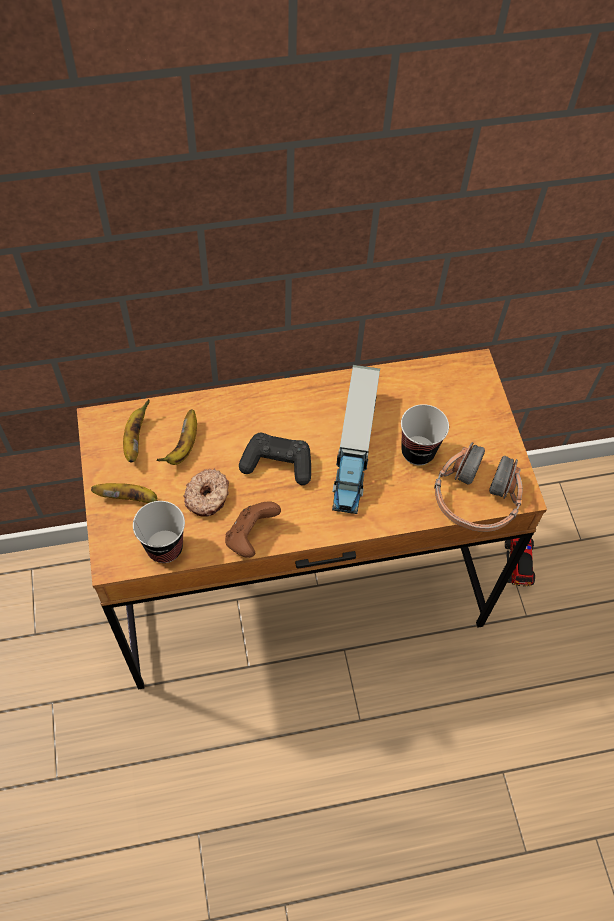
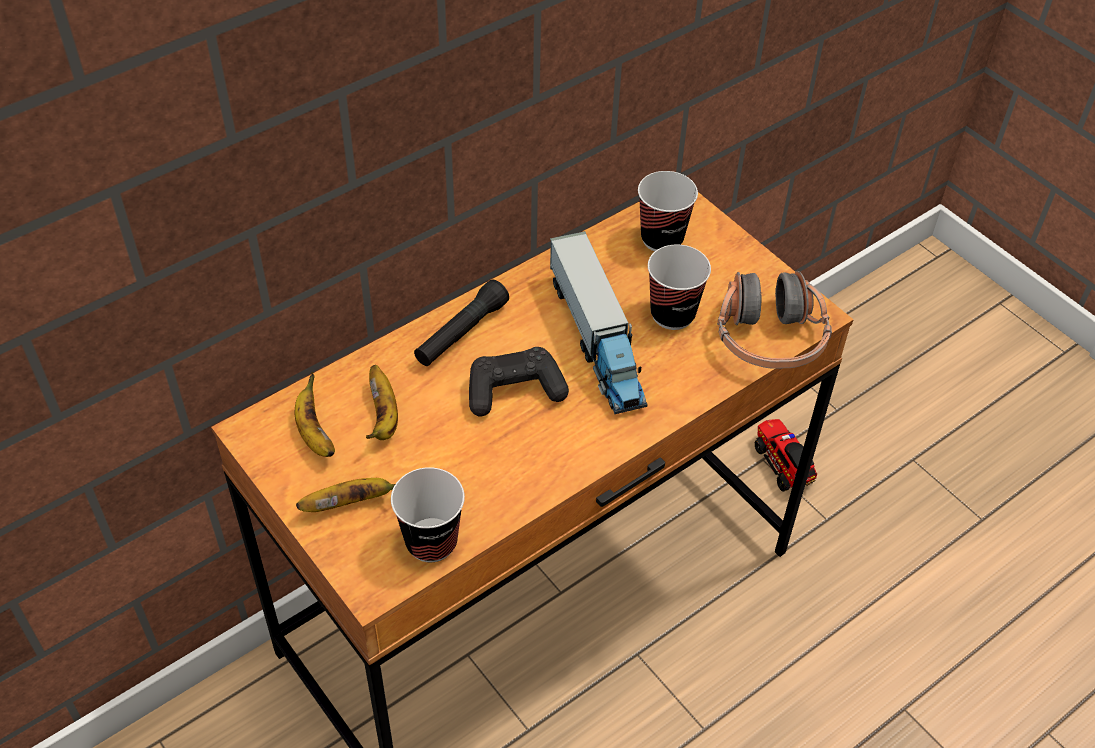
camera: 25 degrees left, 10 degrees down
(208, 497) = (450, 461): donut -> none
(250, 537) = (533, 485): brown game controller -> none
(267, 407) = (461, 333): none -> black flashlight
(445, 390) = (662, 239): none -> cup

